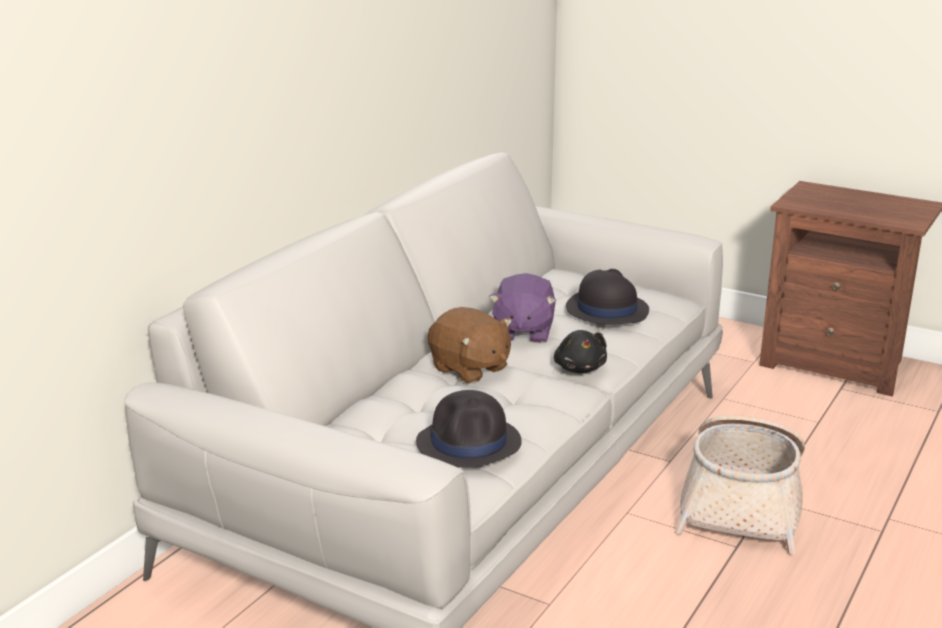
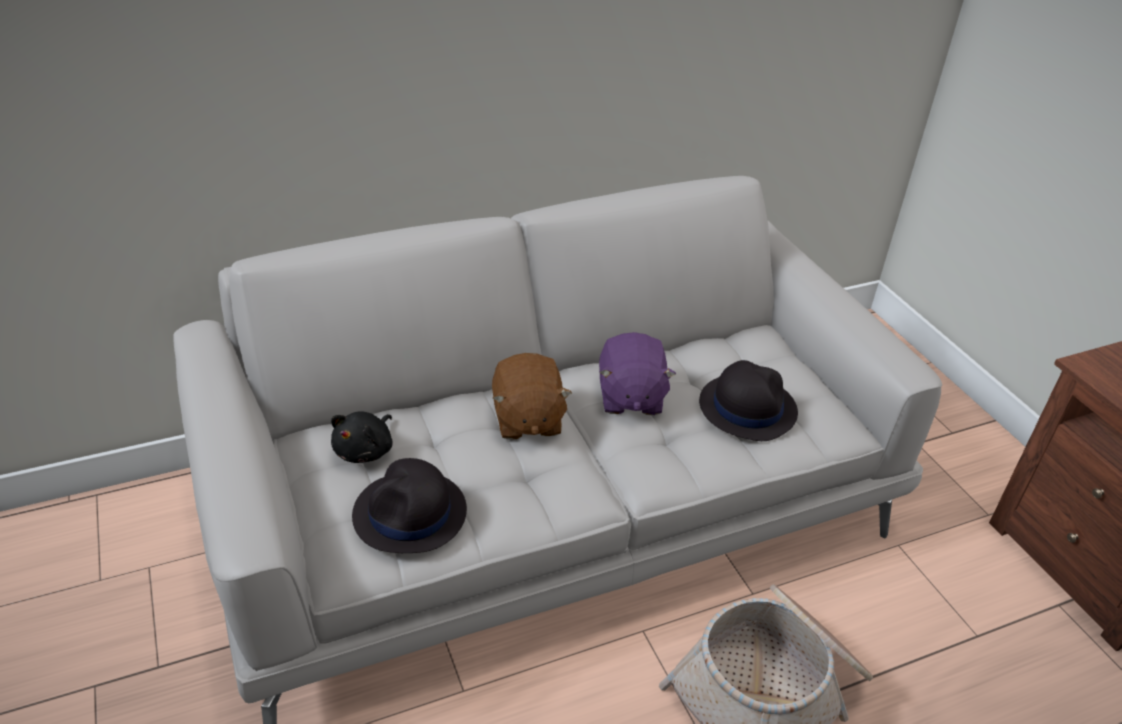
camera: 35 degrees right, 15 degrees up
(522, 332) = (630, 397): purple plush toy -> purple plush toy turned 45 degrees counterclockwise
(579, 368) = (629, 472): black plush toy -> black plush toy (366, 450)

